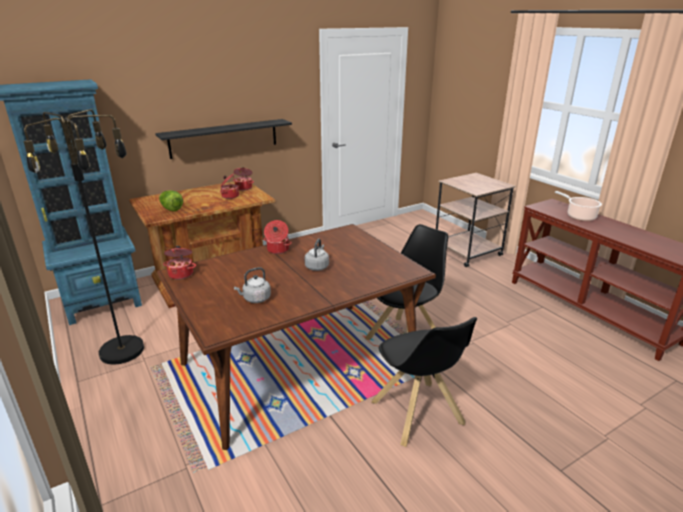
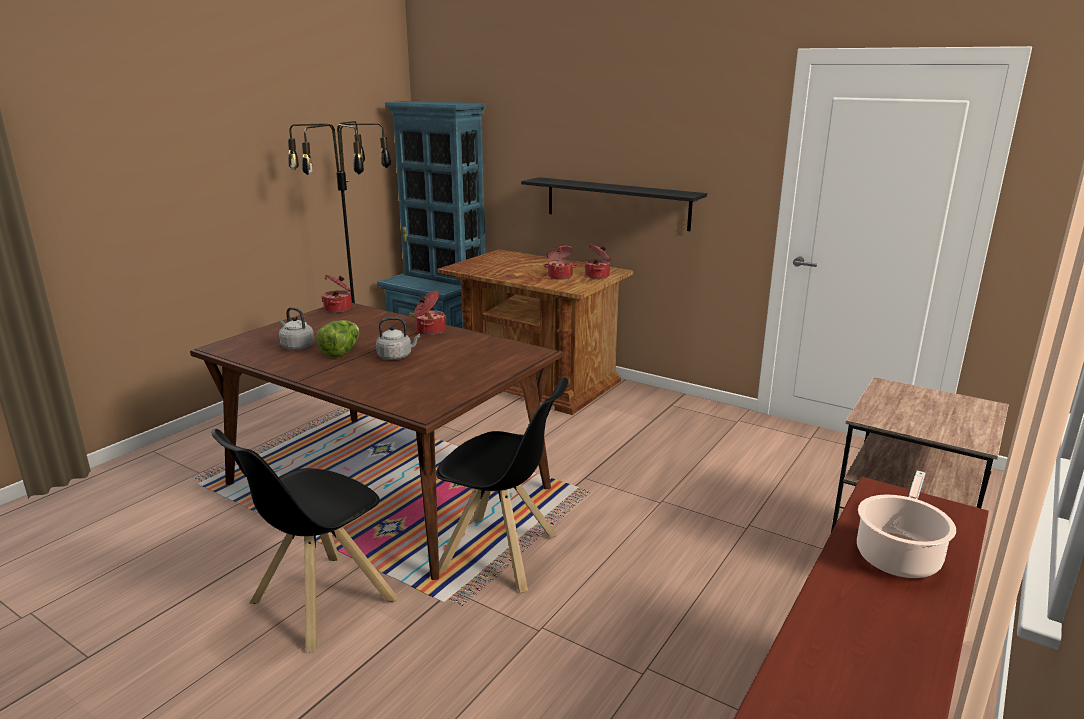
camera: 65 degrees right, 5 degrees down
(171, 209) = (488, 266): lettuce -> lettuce (341, 352)

